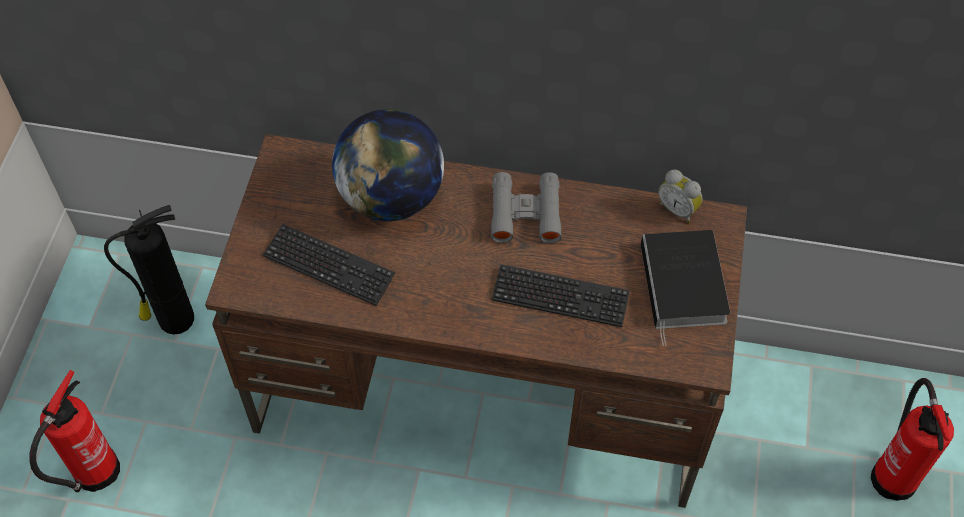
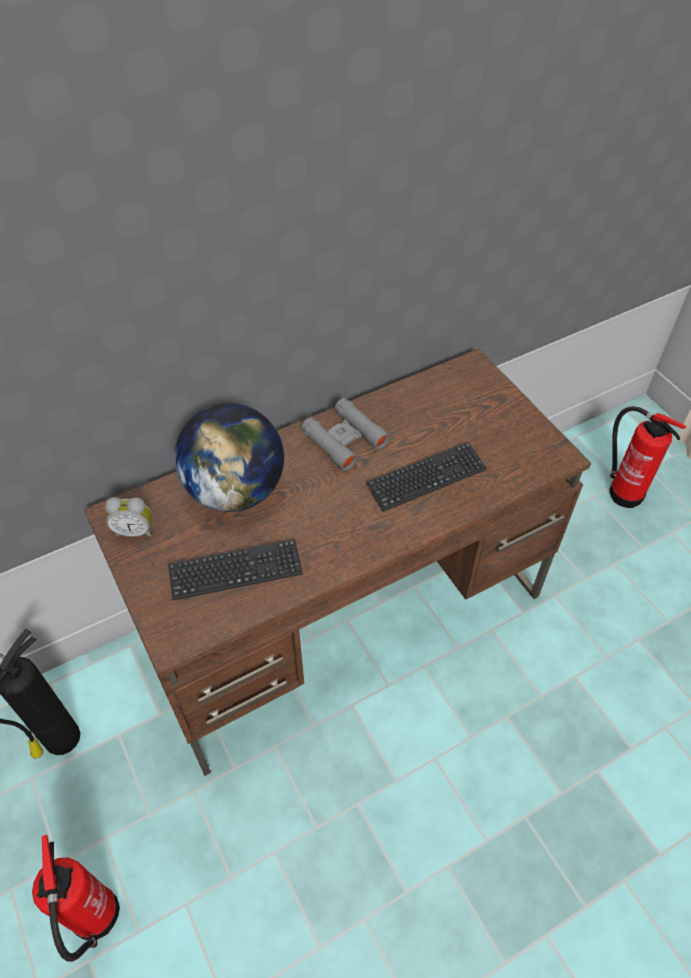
camera: 40 degrees left, 5 degrees down
(678, 209) = (440, 375): alarm clock -> alarm clock (135, 531)
(684, 286) = (495, 418): book -> none

